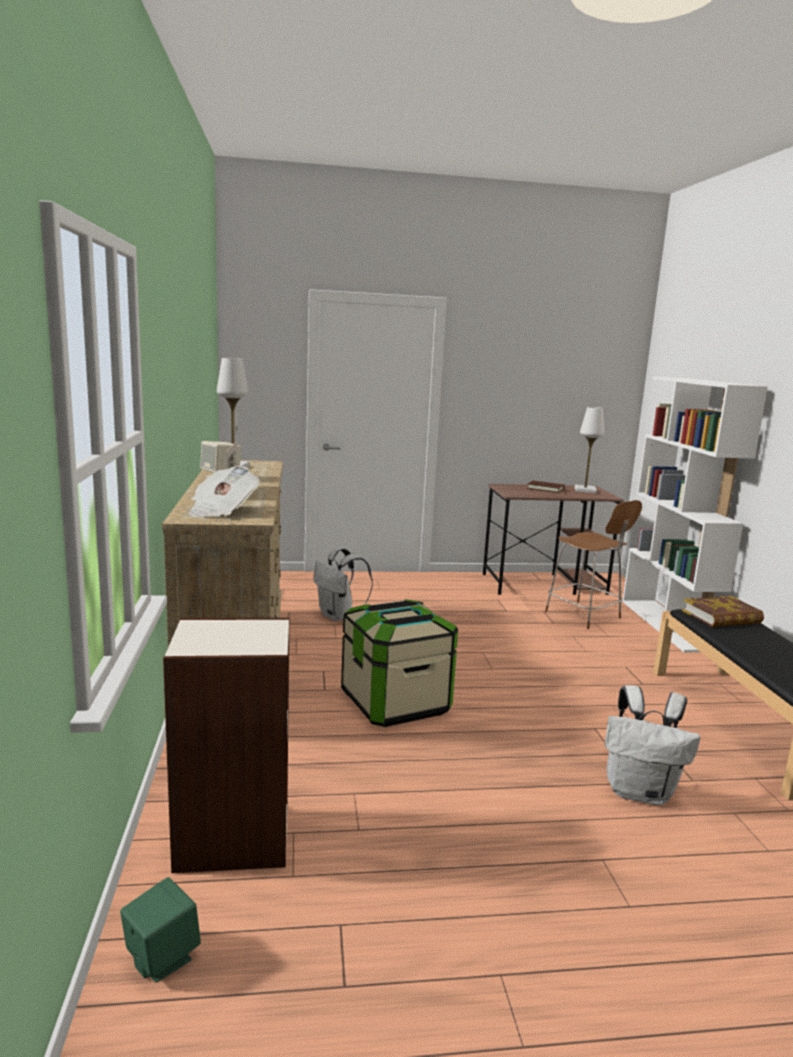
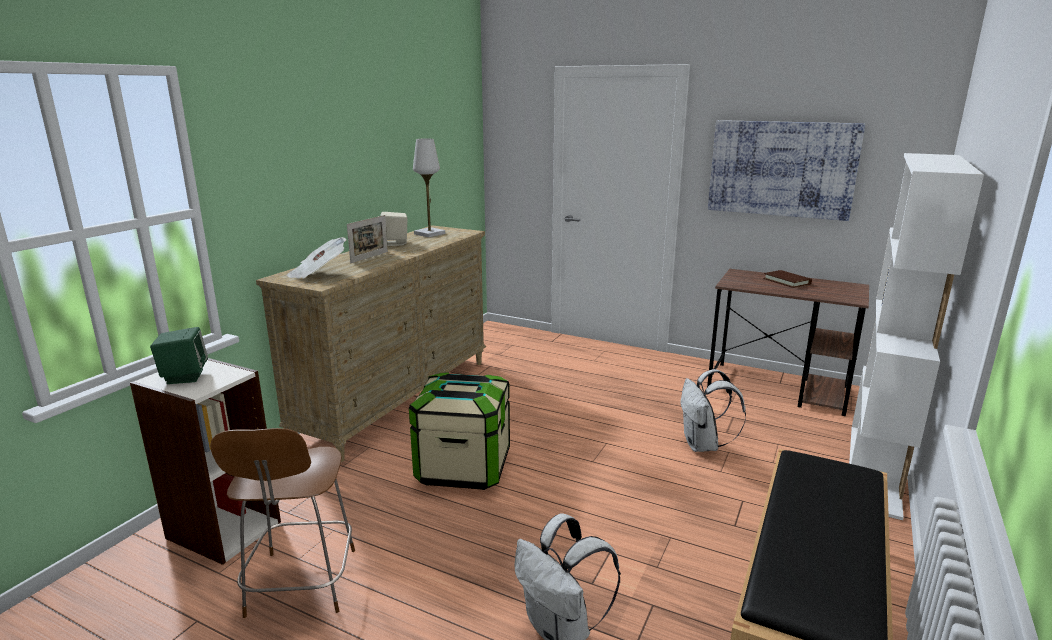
camera: 35 degrees right, 5 degrees up
(161, 958) = (93, 590): green speaker -> green speaker (184, 376)
(339, 616) = (524, 379): white backpack -> white backpack (703, 446)
(526, 392) = (782, 168): none -> picture
(585, 490) = (838, 288): white table lamp -> none
(585, 616) = (776, 433): brown chair -> brown chair (301, 585)
(721, 617) = (829, 475): book -> none

